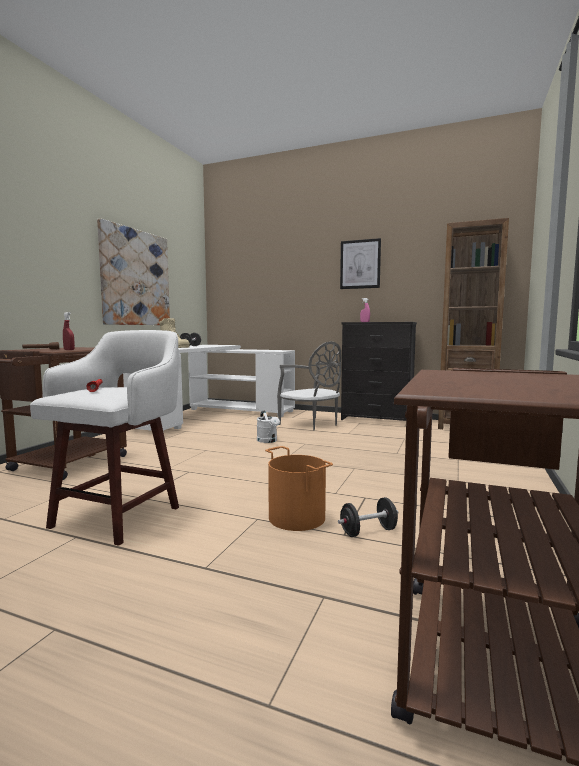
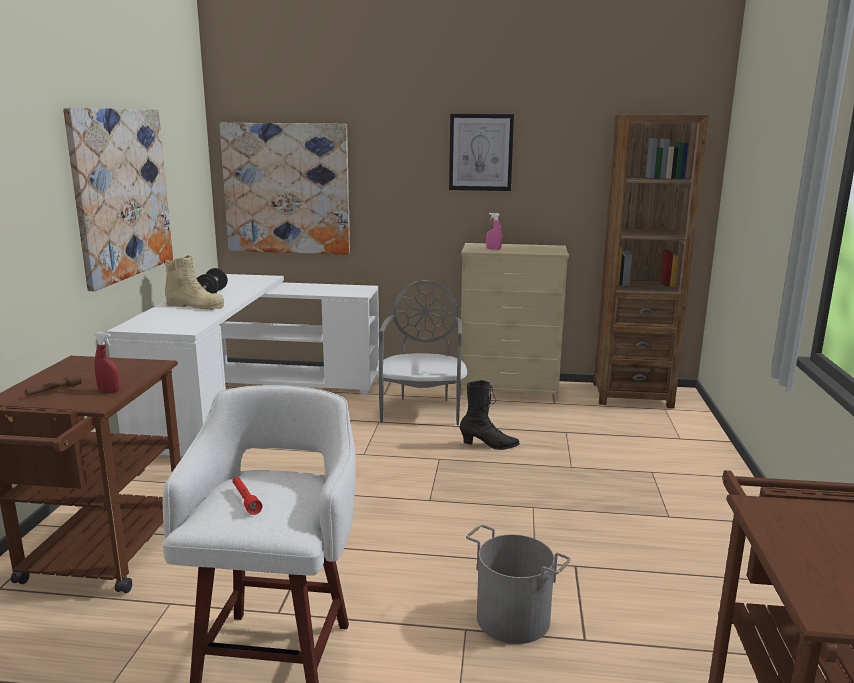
camera: 15 degrees left, 10 degrees up
(246, 294) = (286, 189): none -> picture
(268, 441) = (383, 459): white watering can -> none
(296, 518) = (512, 619): orange bucket -> grey bucket
(311, 424) = (422, 410): grey chair -> grey chair turned 120 degrees counterclockwise
(344, 440) = (489, 445): none -> black boot
(368, 531) = (609, 629): black dumbbell -> none
(377, 419) = (509, 388): black dresser -> beige dresser

